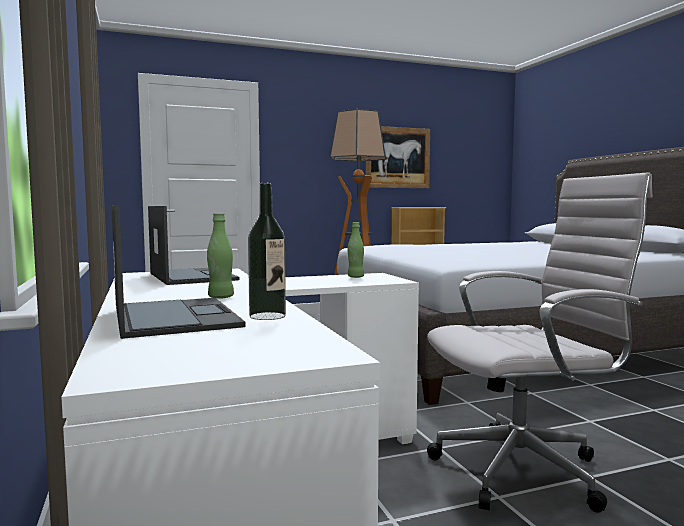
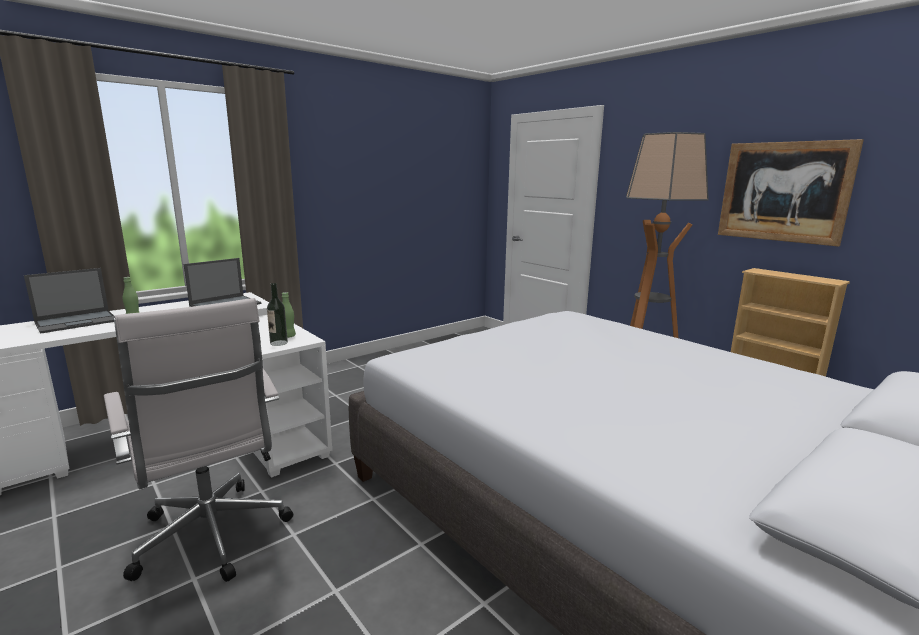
camera: 70 degrees right, 10 degrees up
(267, 316) = (65, 333): bottle -> bottle (279, 343)

